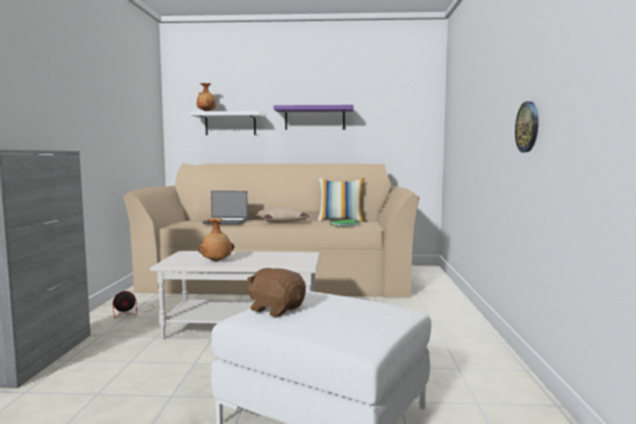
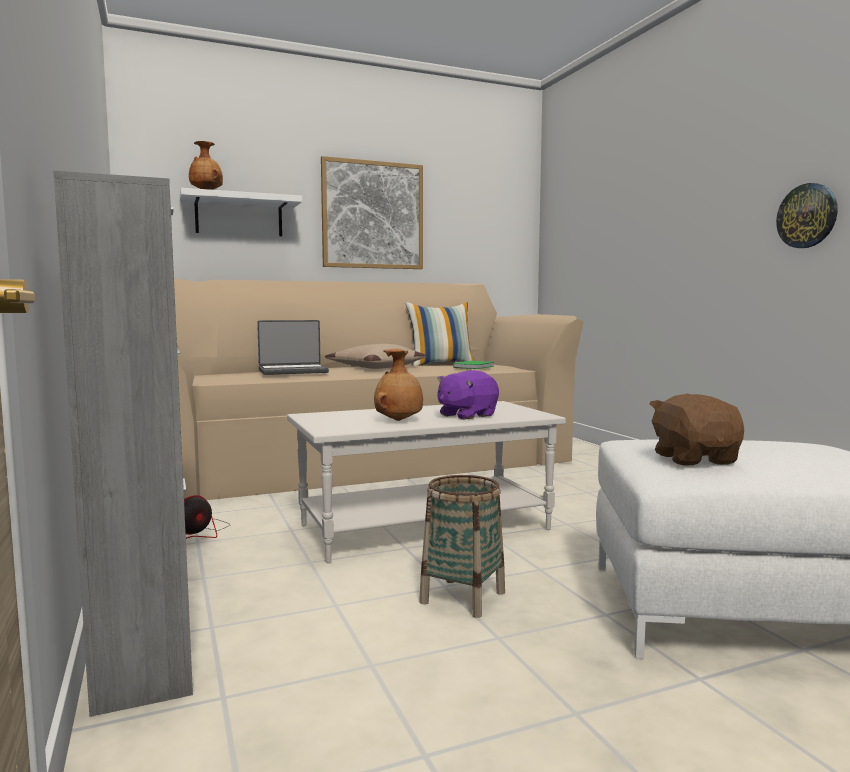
camera: 25 degrees left, 0 degrees up
(192, 371) = (462, 597): none -> basket
(262, 261) = (466, 415): none -> purple plush toy
(276, 309) = (695, 459): brown plush toy -> brown plush toy turned 75 degrees clockwise
(314, 118) = (372, 215): purple shelf -> picture

